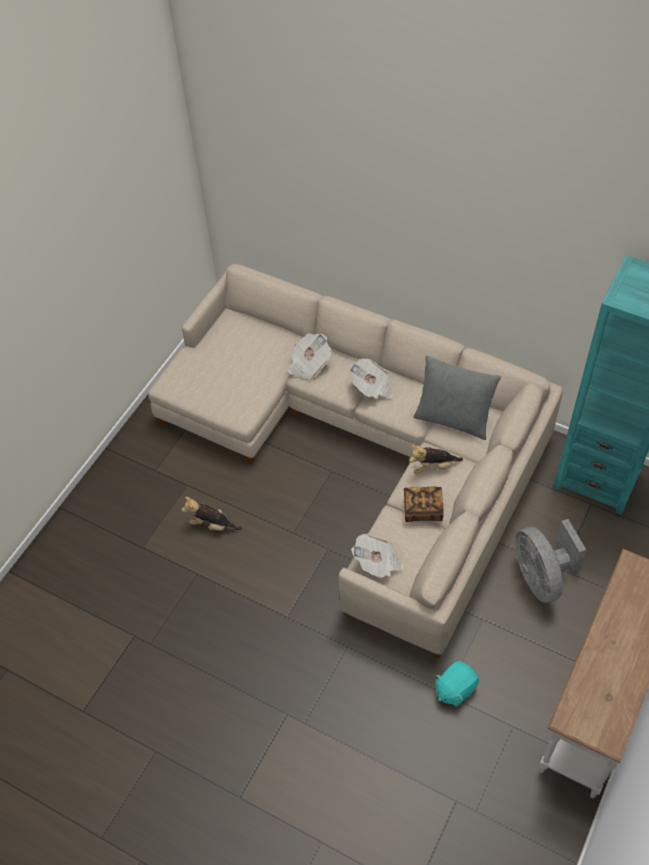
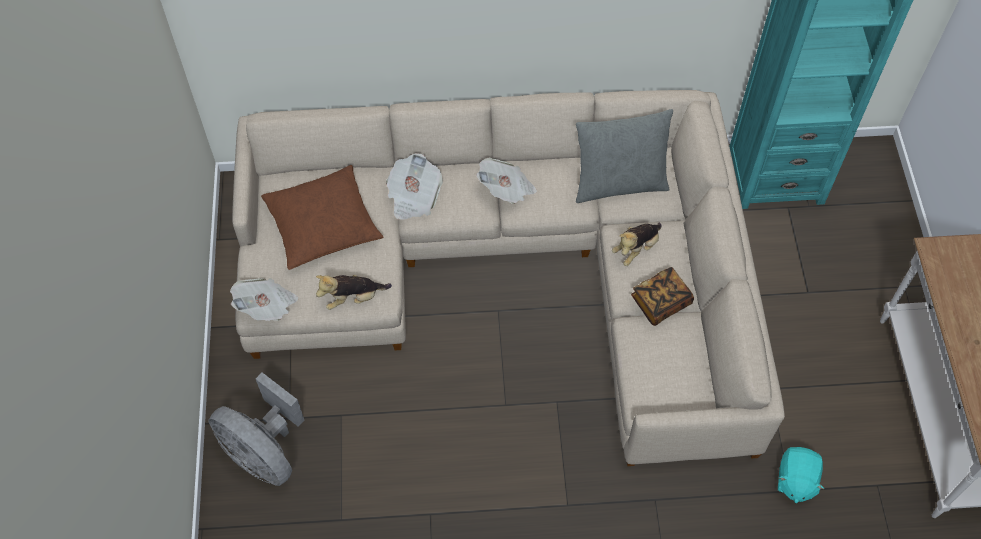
camera: 35 degrees left, 5 degrees up
(212, 524) = (406, 446): plush toy -> plush toy (353, 298)
(240, 354) = (323, 224): none -> brown pillow
(378, 563) = (658, 388): newspaper -> newspaper (267, 306)
(541, 577) = (794, 311): grey fan -> grey fan (265, 453)

